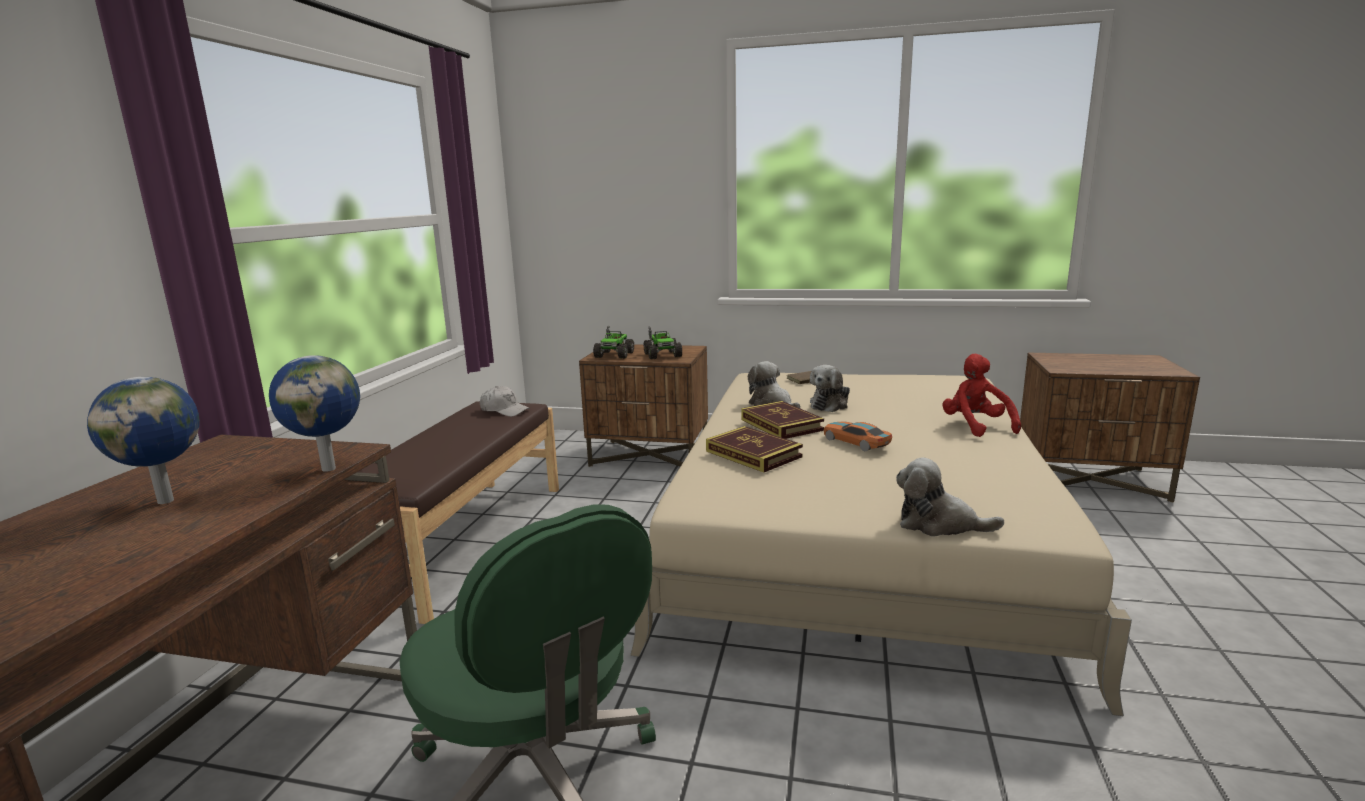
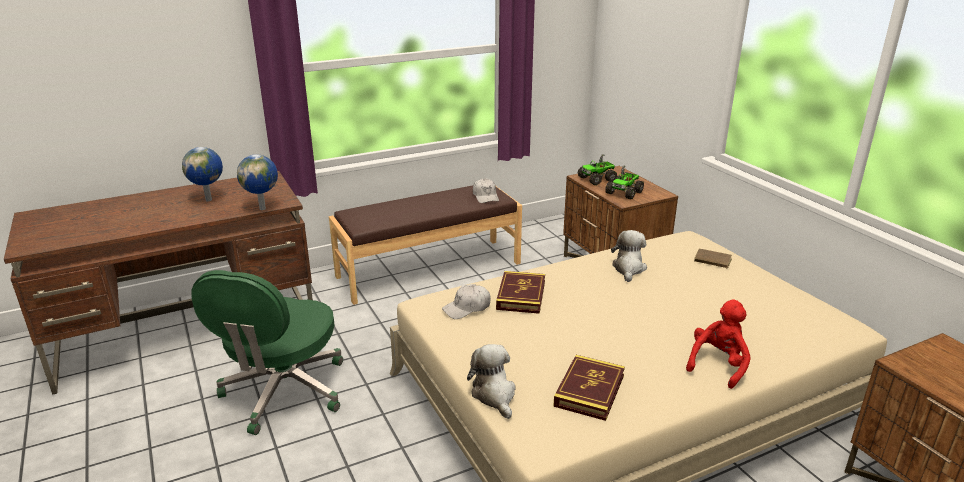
camera: 50 degrees right, 10 degrees up
(735, 485) = (467, 308): none -> white cap
(781, 425) = (586, 286): book -> book (589, 391)
(830, 404) = (664, 289): plush toy -> none
(856, 442) = (593, 323): toy car -> none

